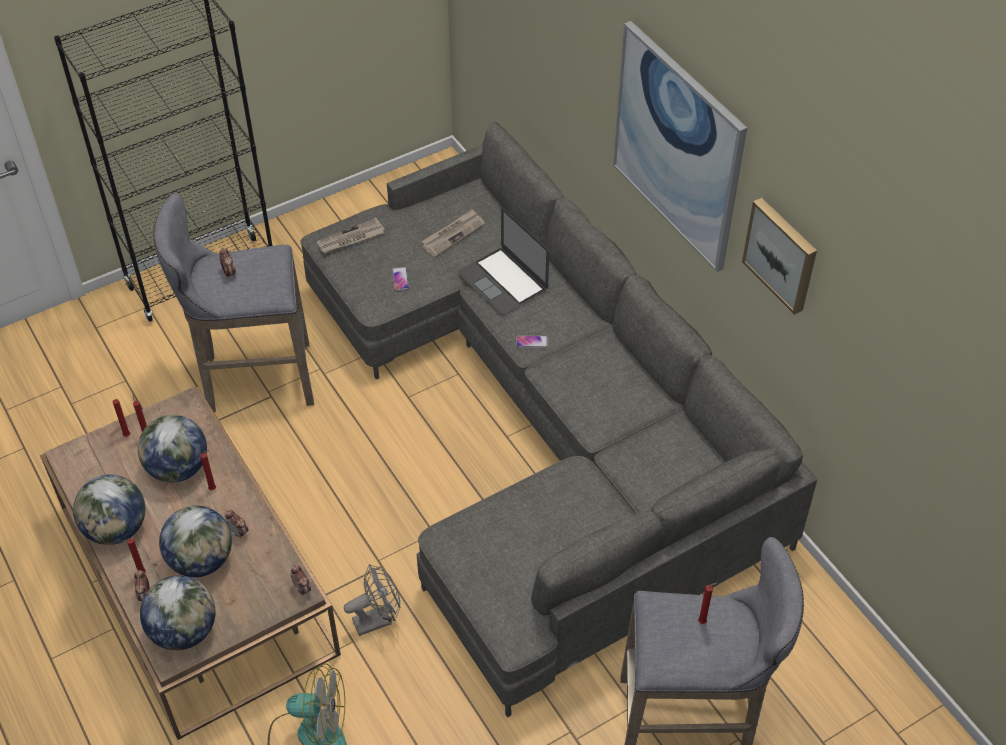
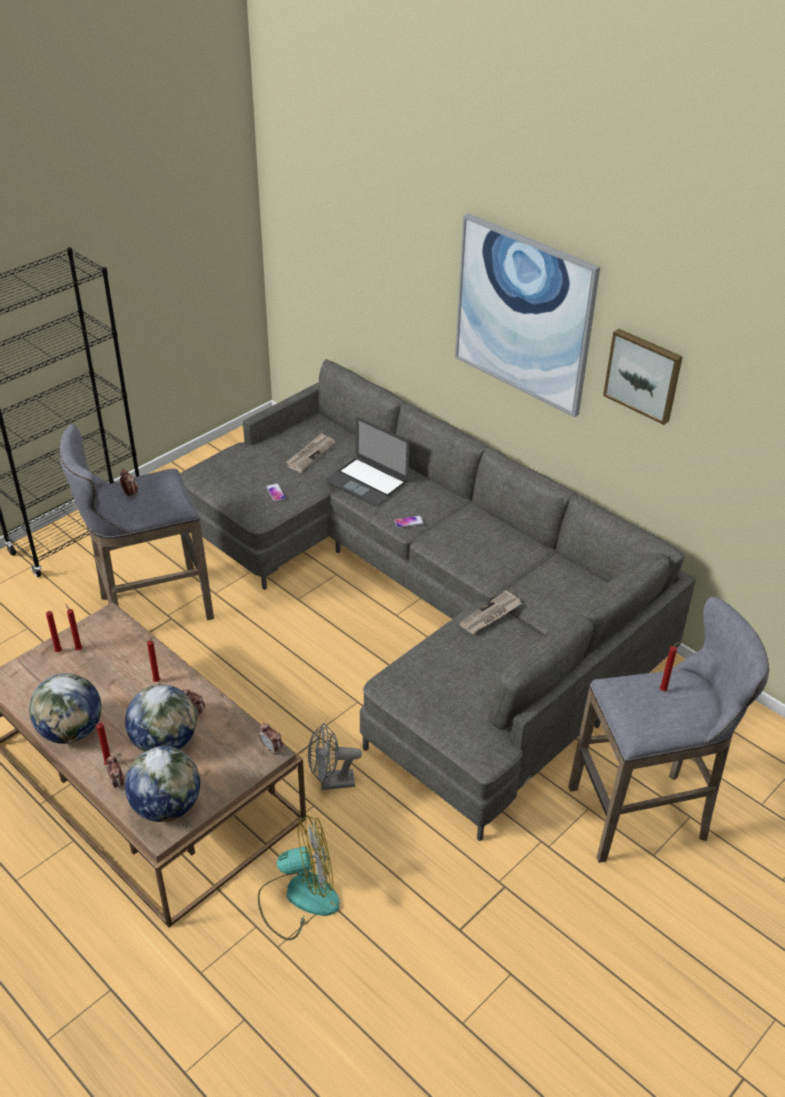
camera: 15 degrees left, 10 degrees down
(178, 469) = (117, 670): globe -> none
(350, 239) = (220, 469): newspaper -> newspaper (490, 615)
(378, 619) = (331, 782): grey fan -> grey fan turned 150 degrees counterclockwise

